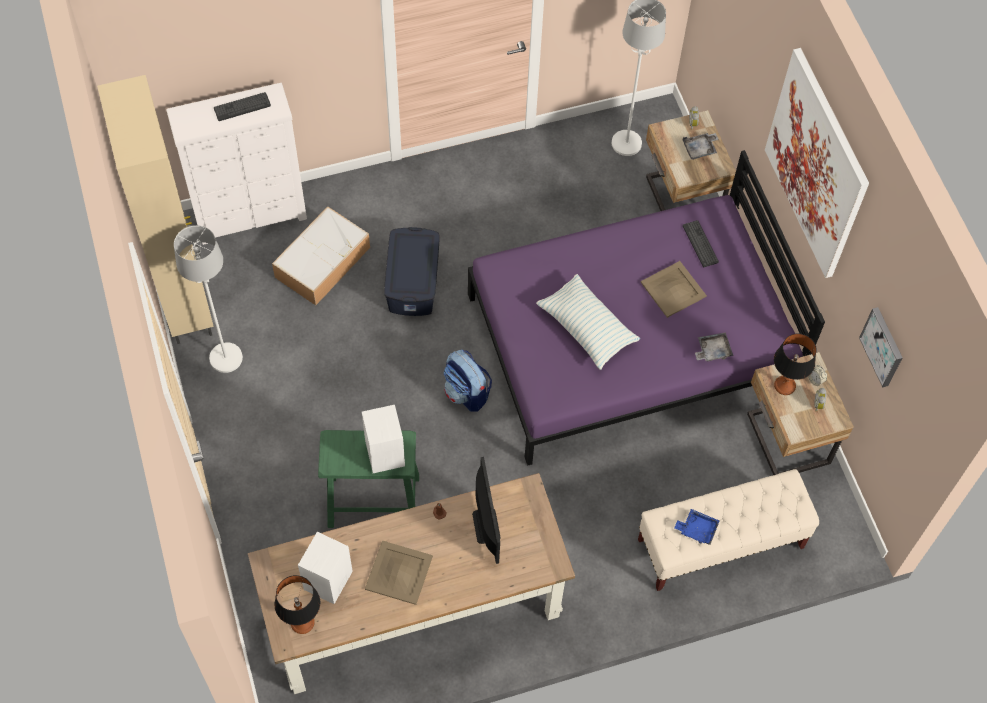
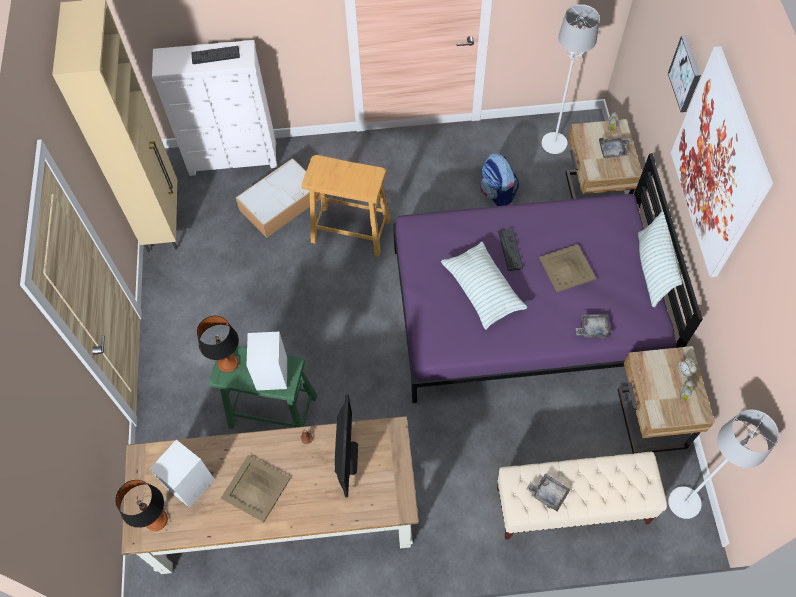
camera: 15 degrees right, 0 degrees up
(226, 358) = (183, 270): white floor lamp -> white floor lamp (684, 503)
(413, 282) = (351, 231): blue storage box -> beige stool
(466, 393) = (374, 331): backpack -> backpack (497, 193)
(697, 529) = (548, 493): blue tray -> grey tray
(700, 244) = (599, 232): keyboard -> keyboard (510, 249)
(764, 276) = (652, 269): none -> pillow
(784, 386) = (654, 372): table lamp -> table lamp (228, 363)
(883, 346) = (759, 352): picture -> picture (686, 73)

